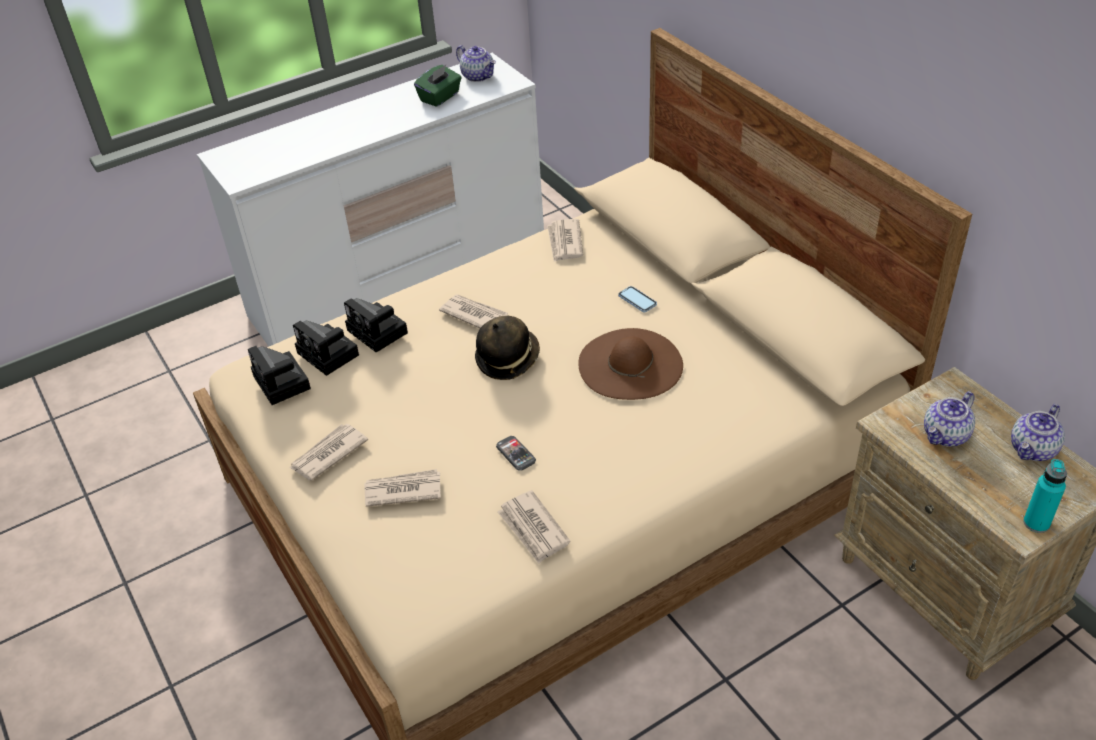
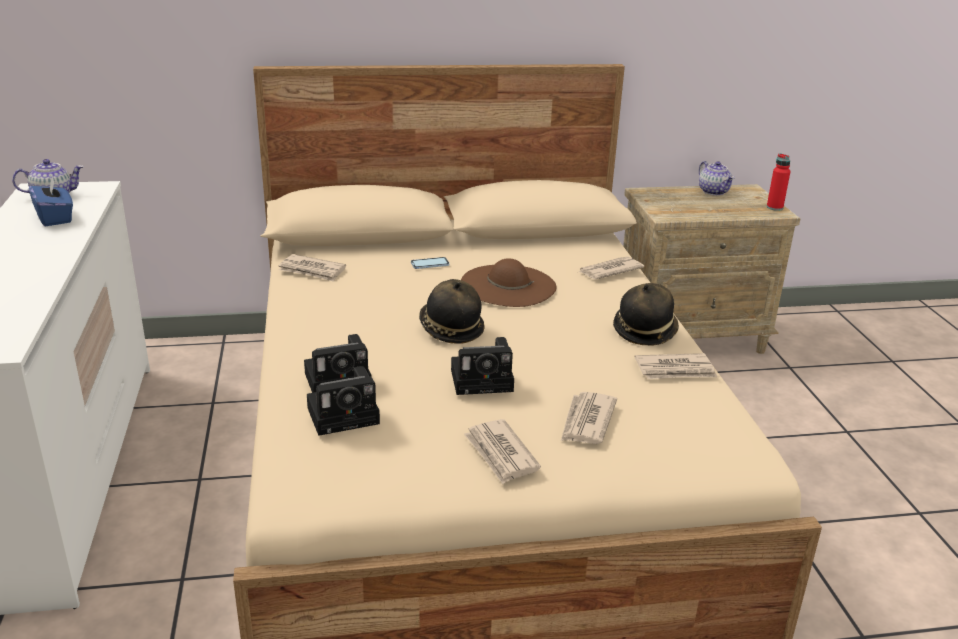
camera: 70 degrees left, 15 degrees down
(283, 384) = (360, 457): camera -> camera (484, 380)
(440, 97) = (55, 218): green tissue box -> blue tissue box
(474, 314) = (366, 330): newspaper -> newspaper (609, 270)
(516, 454) = (577, 357): phone -> none
(602, 487) = (644, 331): none -> hat
(946, 435) = (687, 206): teapot -> none
(1036, 523) = (774, 207): turquoise bottle -> red bottle

